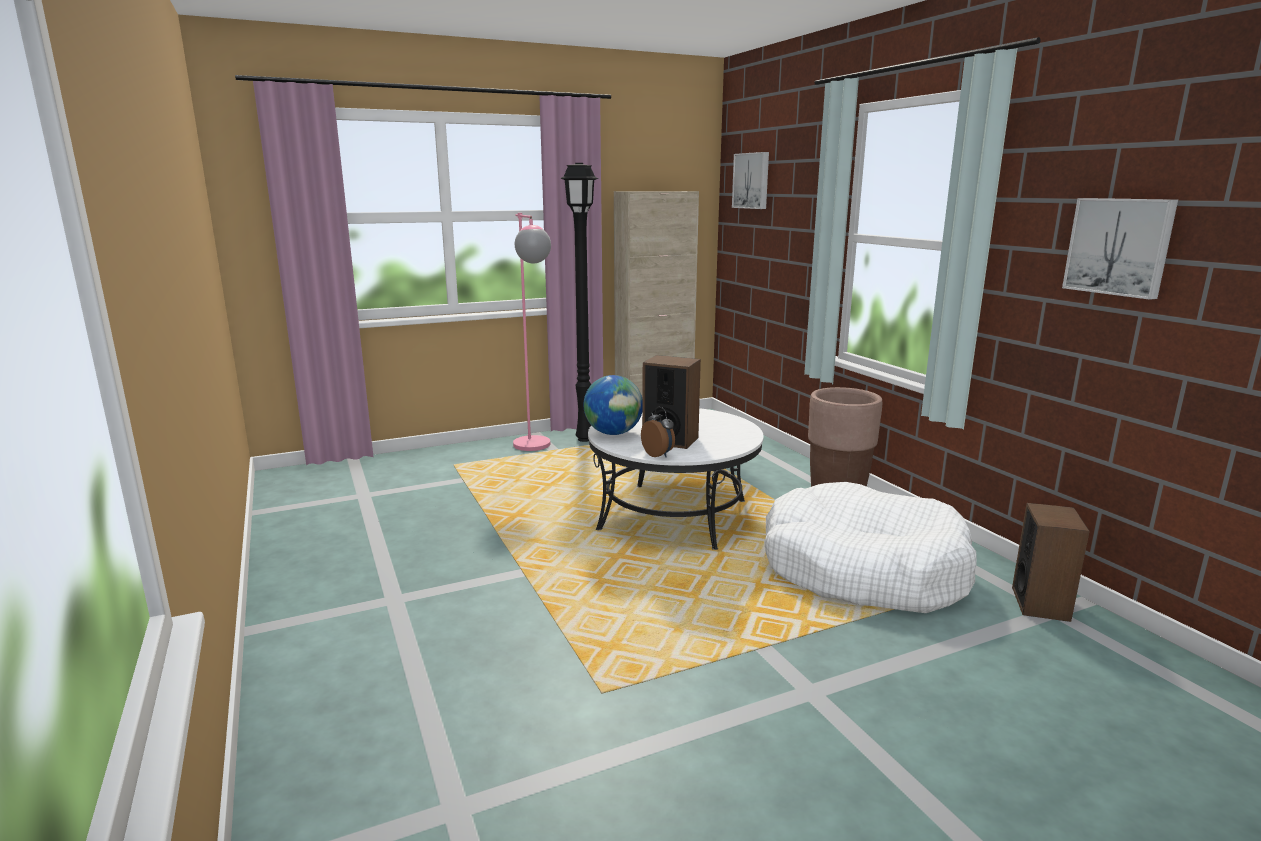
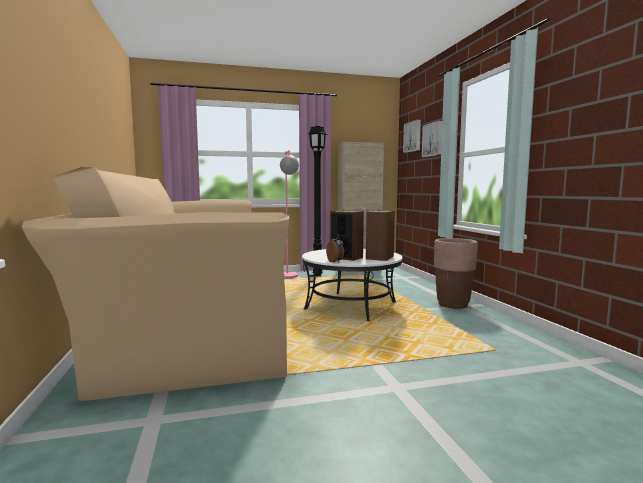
camera: 10 degrees right, 10 degrees down
(397, 568) = (188, 318): none -> beige sofa
(613, 433) = (316, 255): globe -> none
(862, 569) = (456, 335): white dog bed -> none
(1040, 603) = (572, 358): speaker -> speaker (380, 257)
(1119, 246) = (606, 126): picture -> picture (433, 139)

